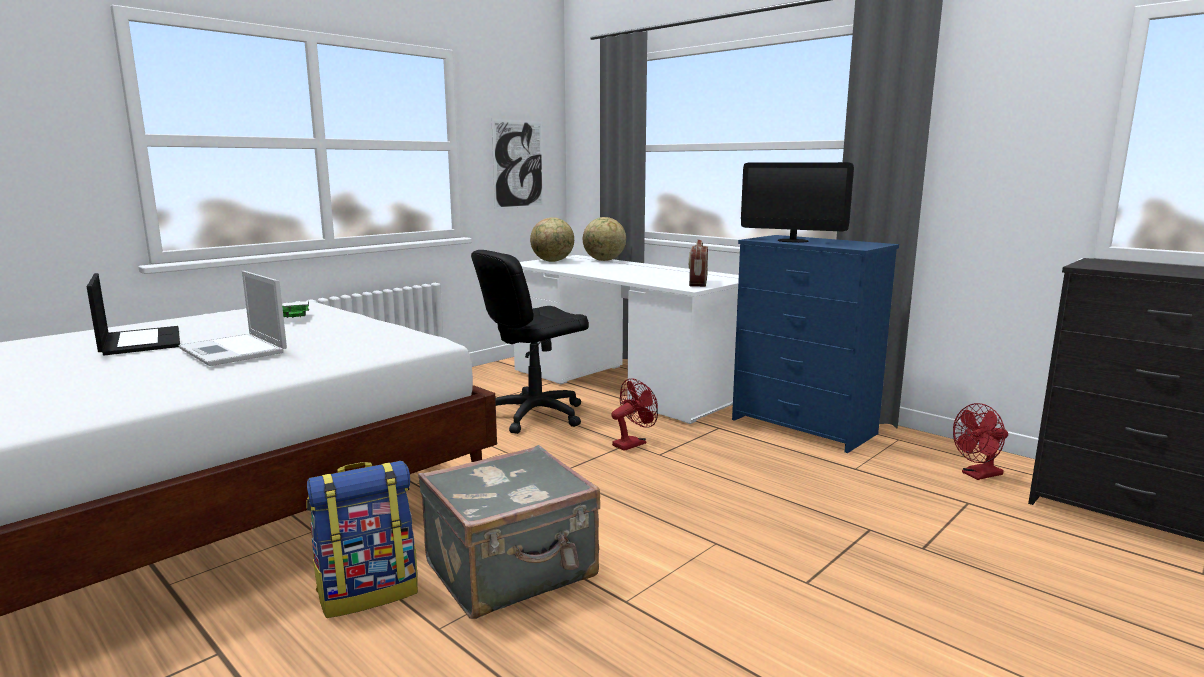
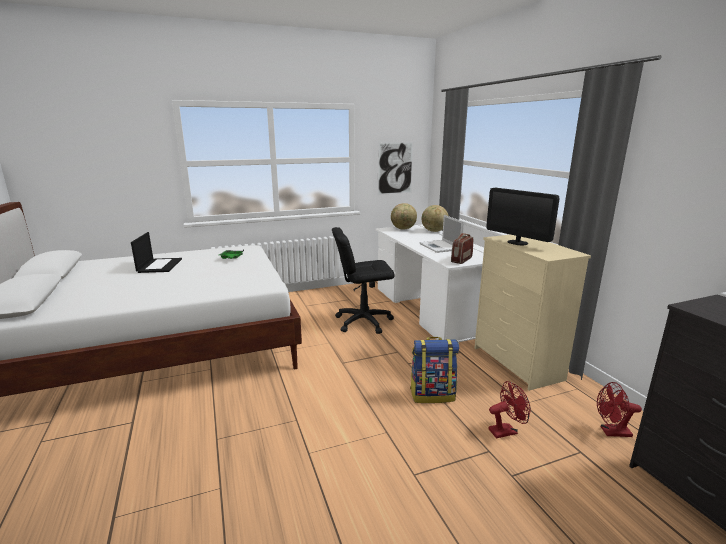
camera: 25 degrees right, 5 degrees up
(234, 351) = (183, 278): laptop -> laptop (440, 247)
(369, 592) = (206, 409): backpack -> backpack (432, 394)
(512, 571) = (272, 417): grey suitcase -> none
(633, 443) = (400, 352): red fan -> red fan (506, 431)
(803, 427) = (517, 363): blue dresser -> beige dresser

